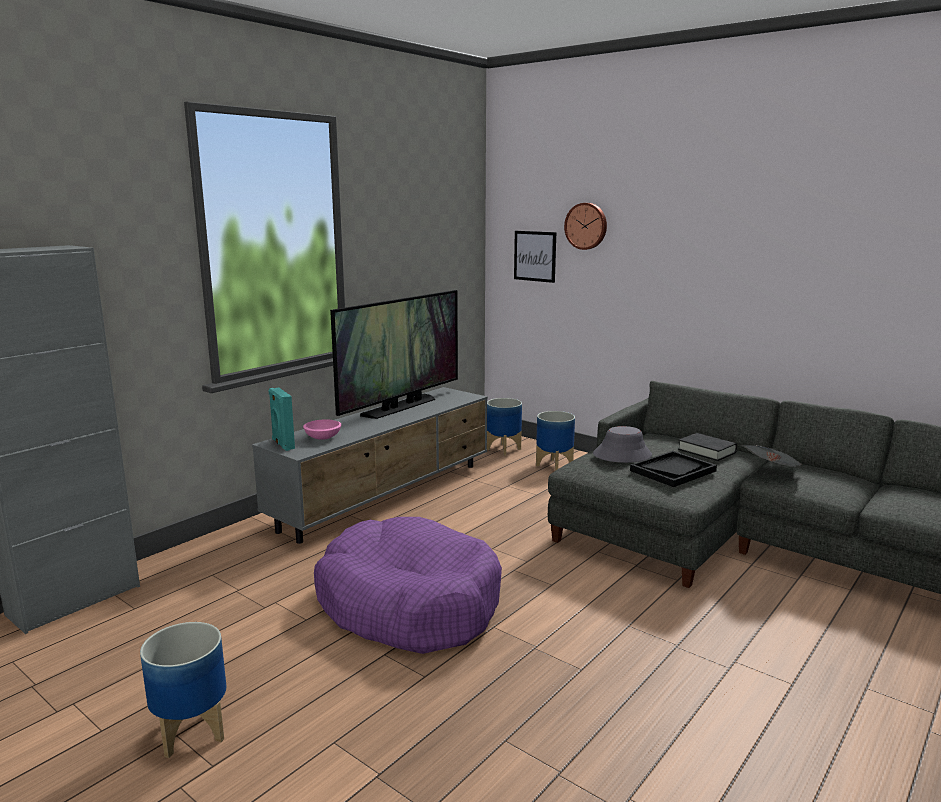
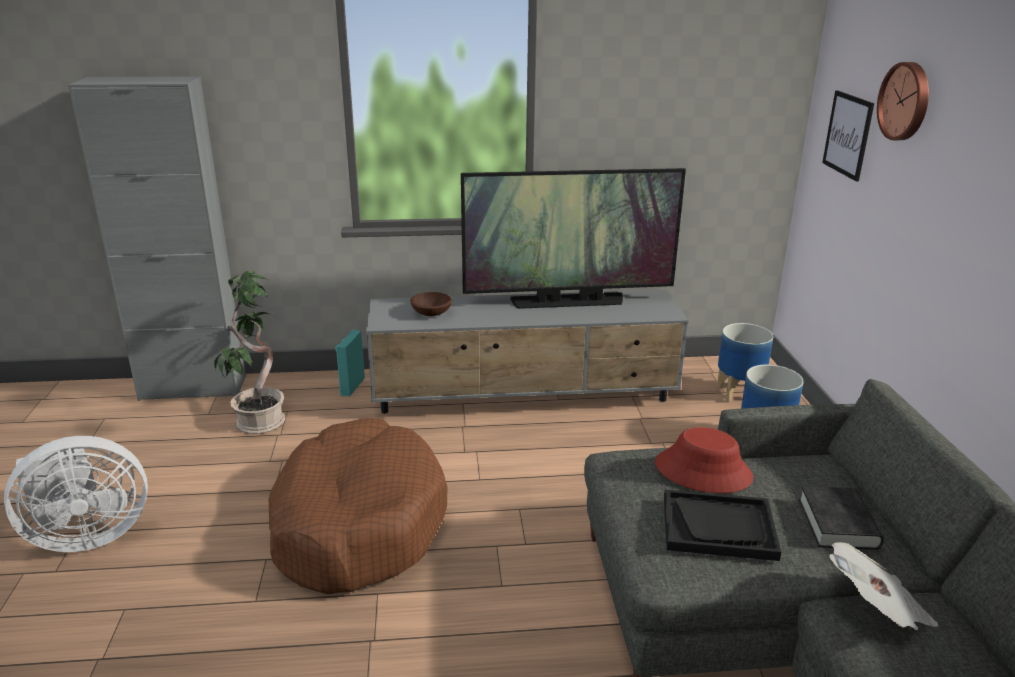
camera: 45 degrees right, 10 degrees up
(191, 731) = (86, 536): planter -> white fan
(198, 591) = (258, 421): none -> potted plant
(282, 444) = (389, 308): turquoise speaker -> turquoise speaker (351, 386)
(323, 438) = (431, 313): pink bowl -> brown bowl
(409, 604) = (357, 523): purple dog bed -> brown dog bed
(622, 455) = (703, 471): grey hat -> red hat

